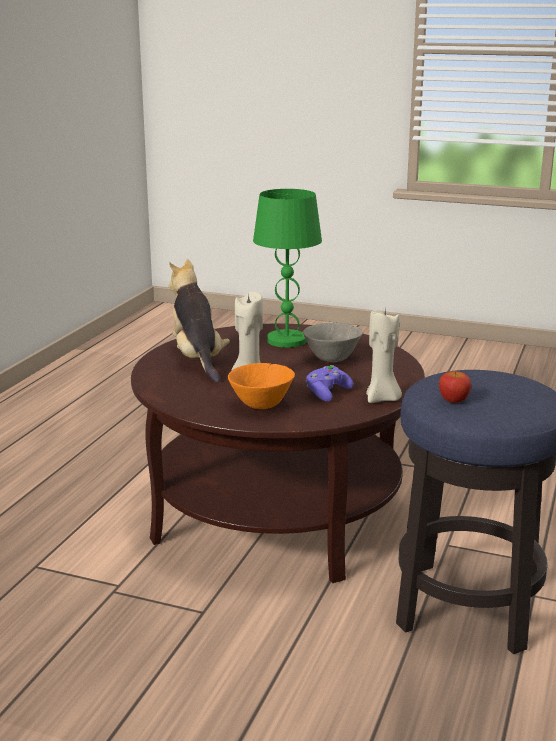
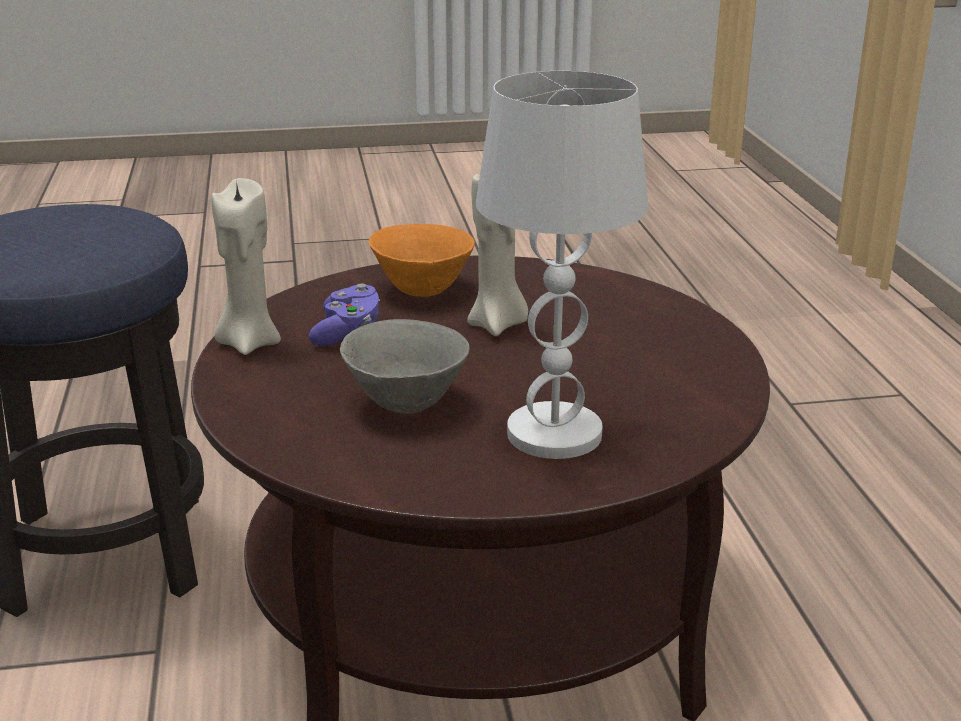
camera: 150 degrees right, 5 degrees up
(198, 359) = (640, 343): plush toy -> none
(286, 340) = (554, 433): green table lamp -> white table lamp
(453, 400) = (99, 214): apple -> none

